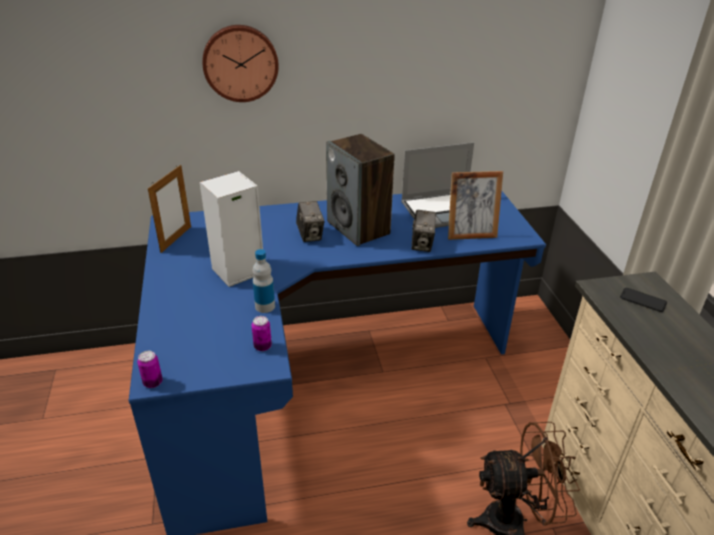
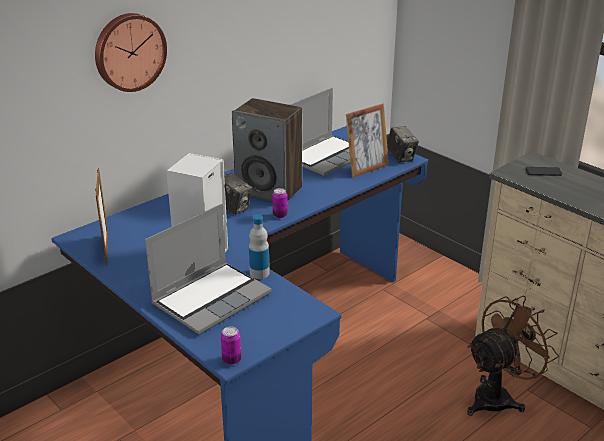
camera: 30 degrees left, 5 degrees down
(202, 315) = (212, 298): none -> laptop
(262, 346) = (293, 301): can -> can (280, 215)
(422, 245) = (336, 187): camera -> camera (401, 157)

